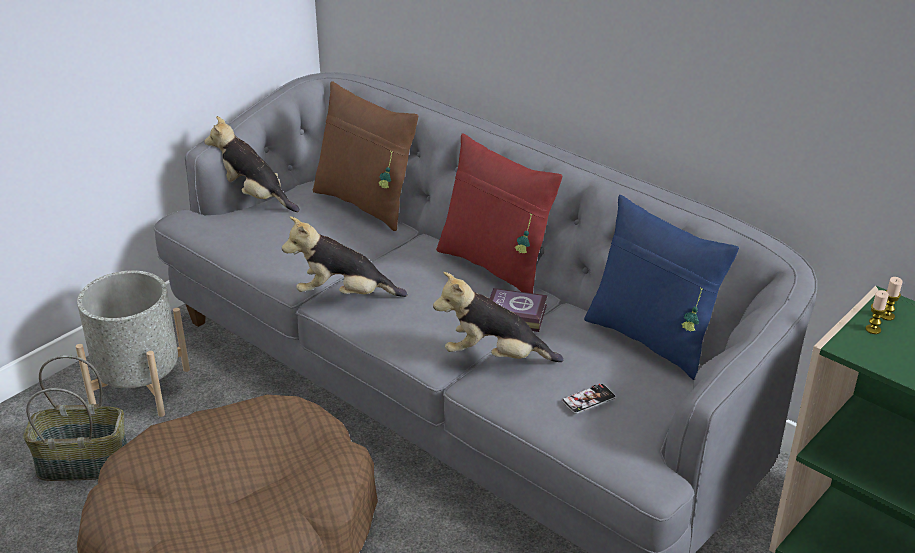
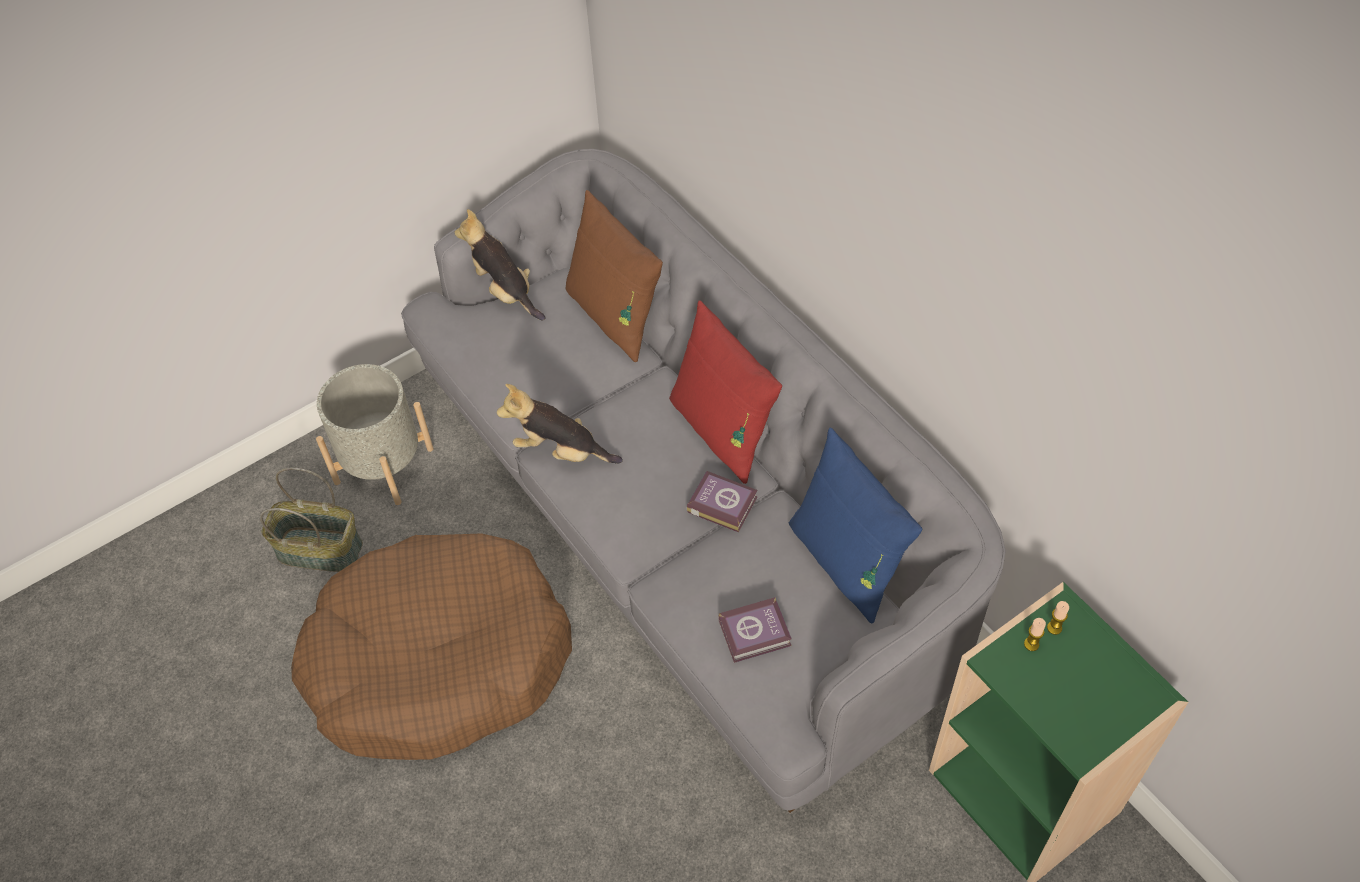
camera: 15 degrees right, 20 degrees up
(494, 357) = (684, 561): plush toy -> none
(588, 399) = (756, 633): phone -> book

